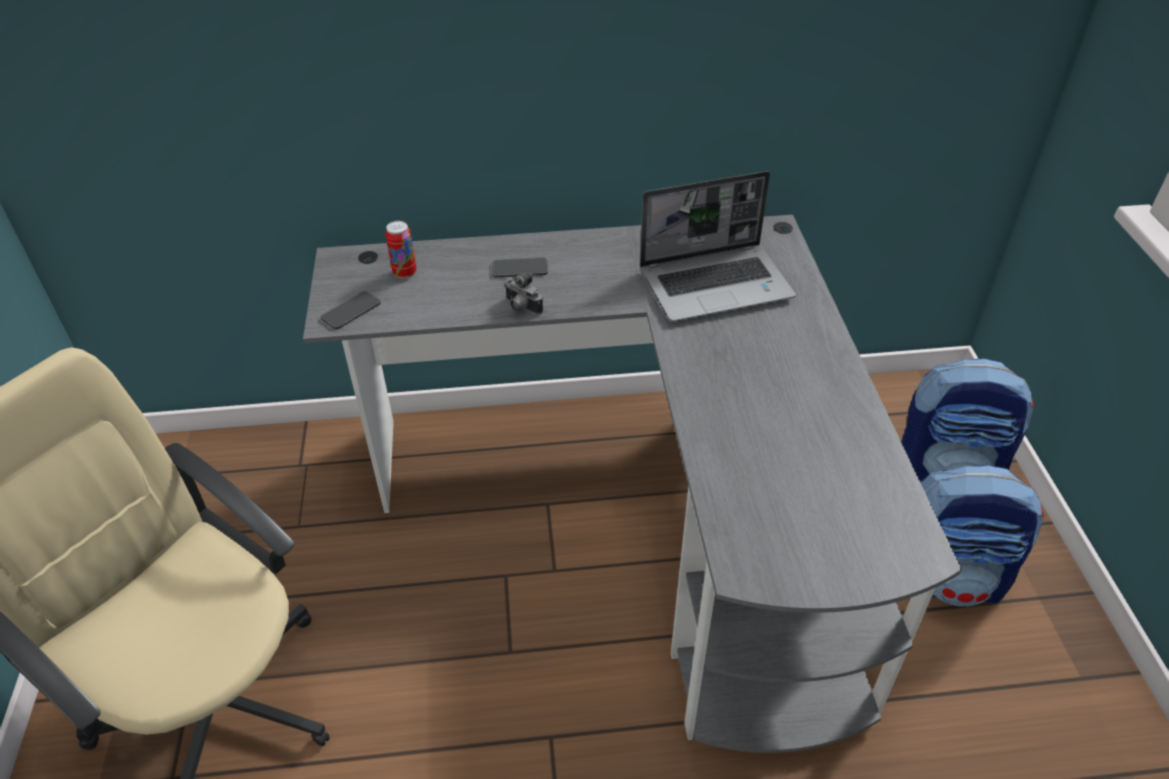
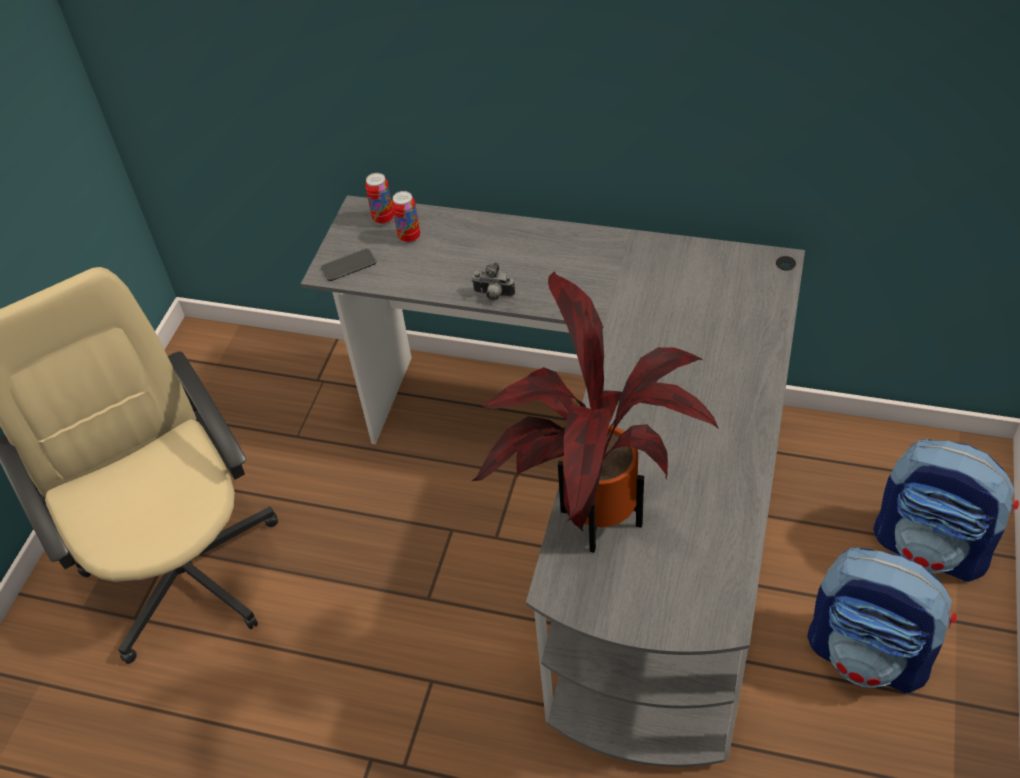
camera: 25 degrees right, 5 degrees up
(368, 261) = (383, 218): none -> can
(520, 269) = (511, 254): phone -> none
(521, 308) = (493, 295): camera -> camera turned 45 degrees counterclockwise
(716, 283) = (685, 310): laptop -> none
(737, 491) = (591, 518): none -> potted plant

